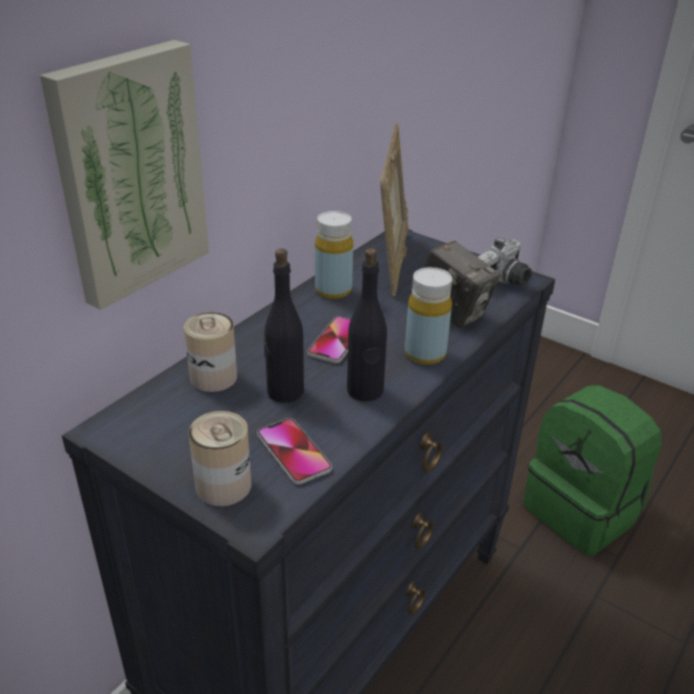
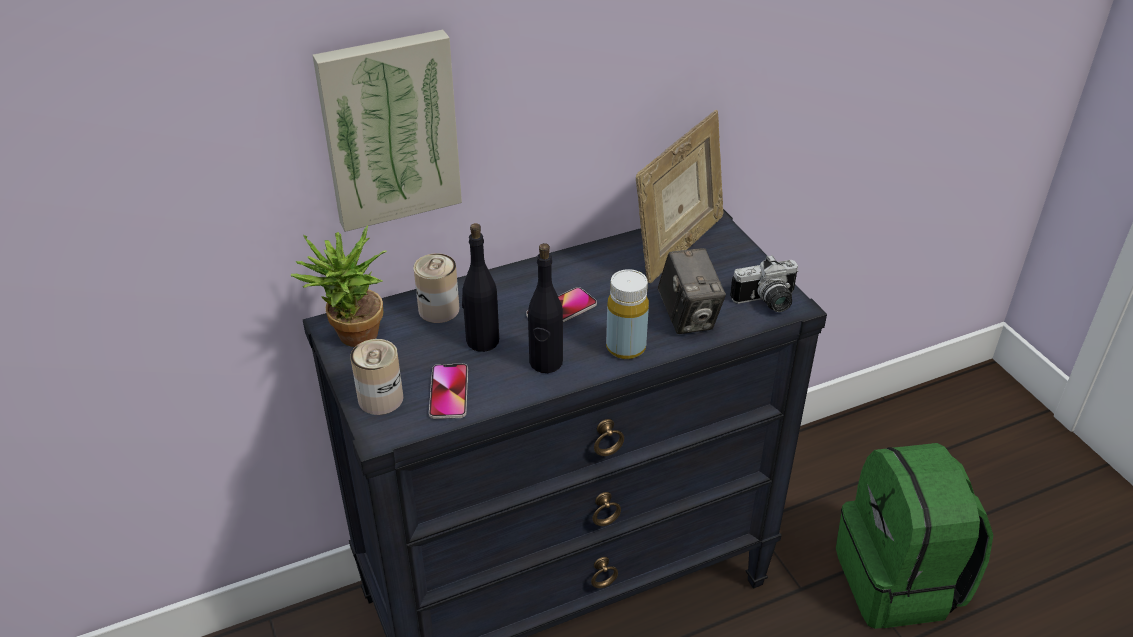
camera: 30 degrees right, 5 degrees up
(139, 435) = (352, 339): none -> potted plant
(333, 290) = (600, 260): yellow bottle -> none

